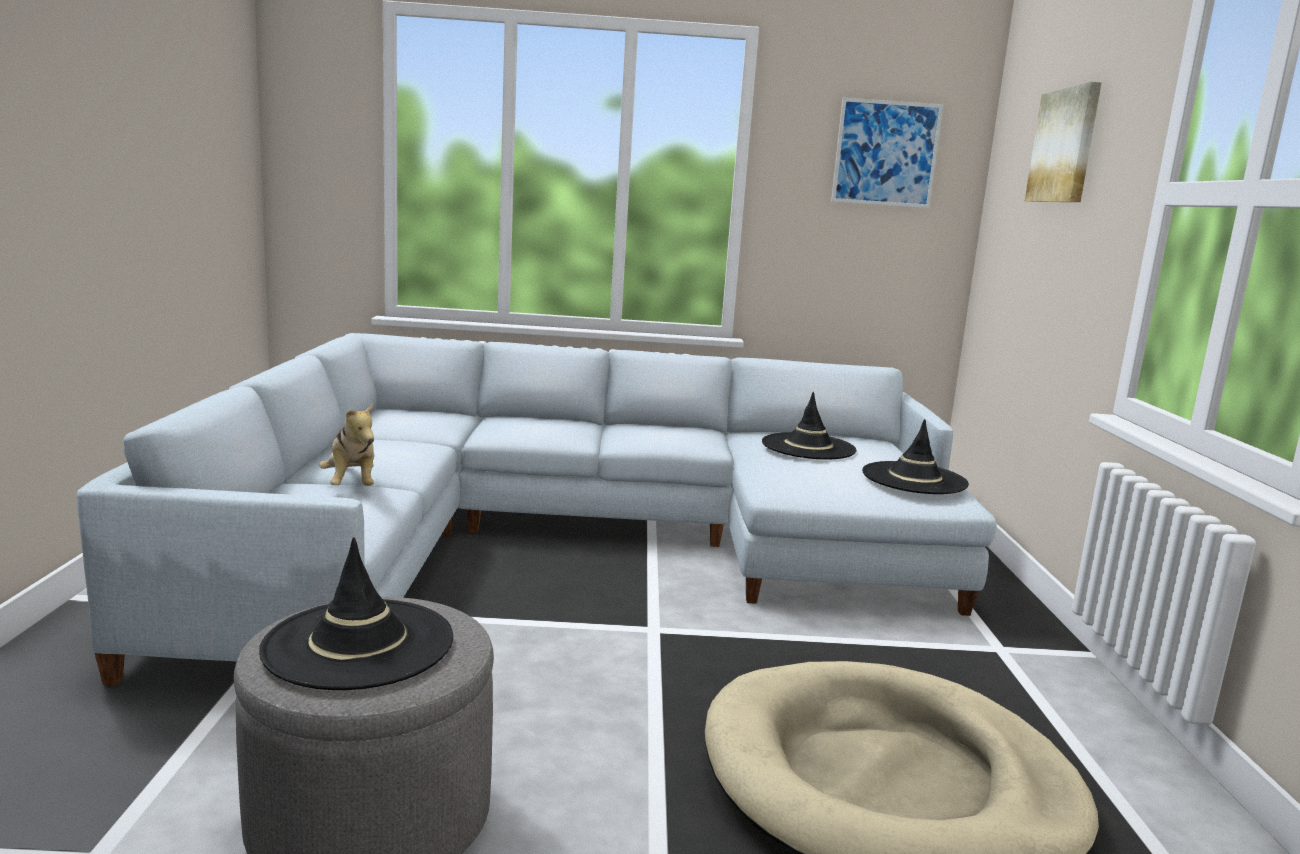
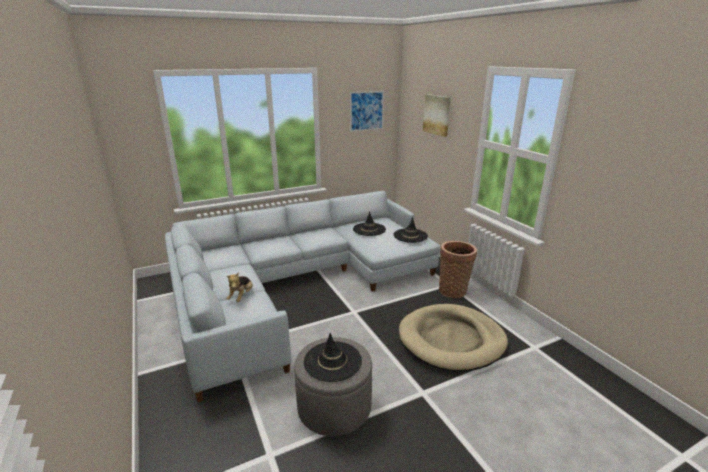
camera: 25 degrees left, 10 degrees up
(352, 485) = (241, 296): plush toy -> plush toy turned 60 degrees clockwise
(1004, 665) = (453, 290): none -> basket

